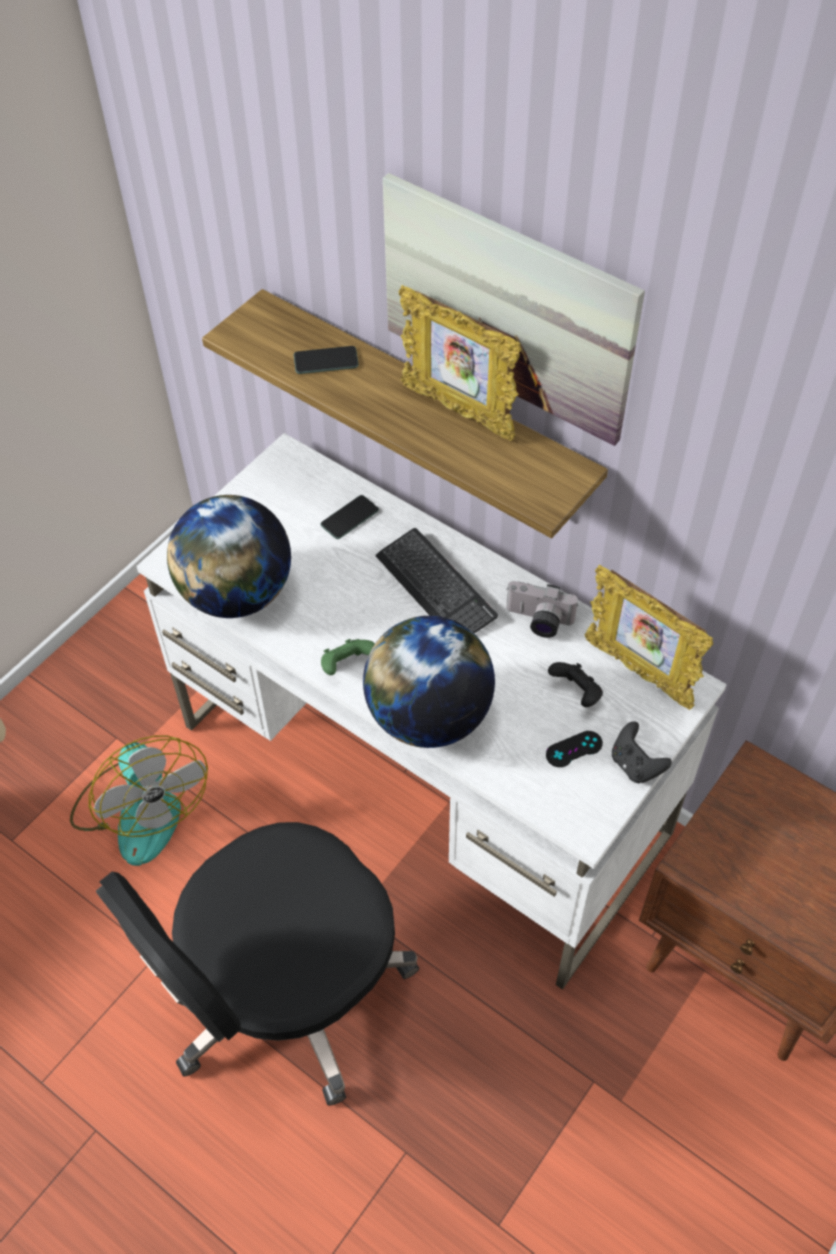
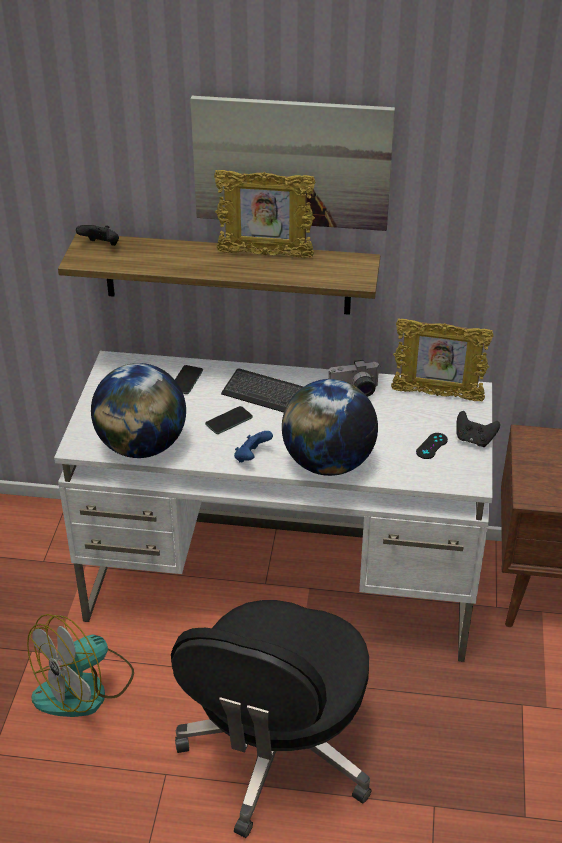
camera: 30 degrees left, 15 degrees down
(141, 809) = (84, 687): fan -> fan turned 105 degrees clockwise
(326, 361) = (156, 255): phone -> phone (229, 421)
(347, 665) = (252, 457): green game controller -> blue game controller
(576, 693) = (409, 418): black game controller -> black game controller (101, 246)

